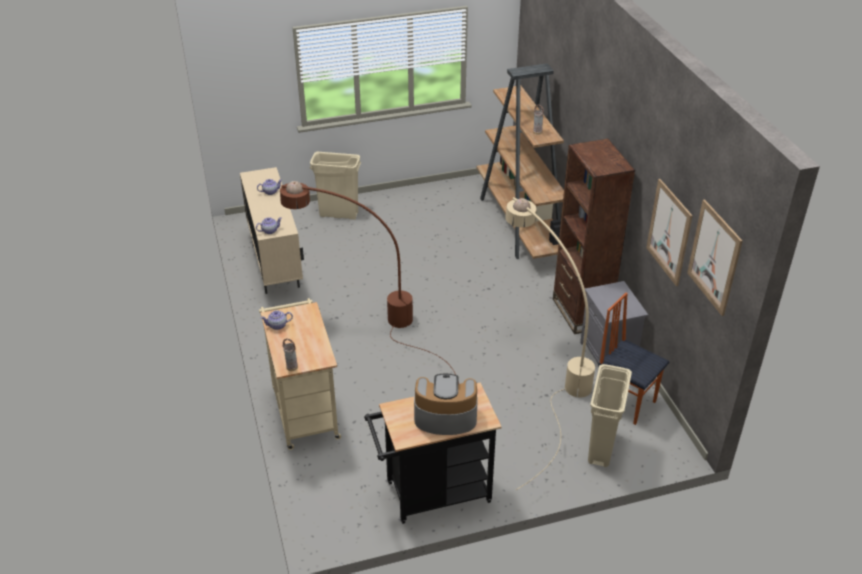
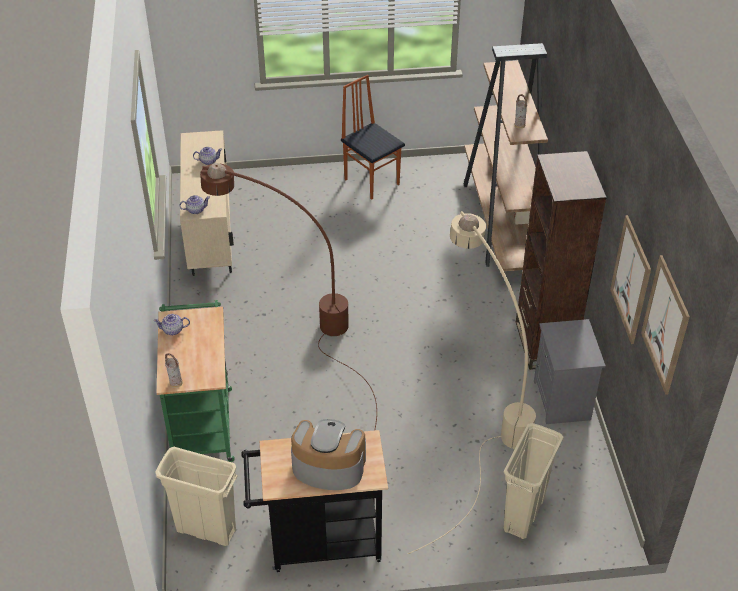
camera: 10 degrees right, 5 degrees up
(304, 409) = (202, 421): beige cart -> green cart
(338, 214) = (296, 187): beige trash can -> beige trash can (205, 530)
(625, 401) = (567, 461): chair -> chair (372, 181)

